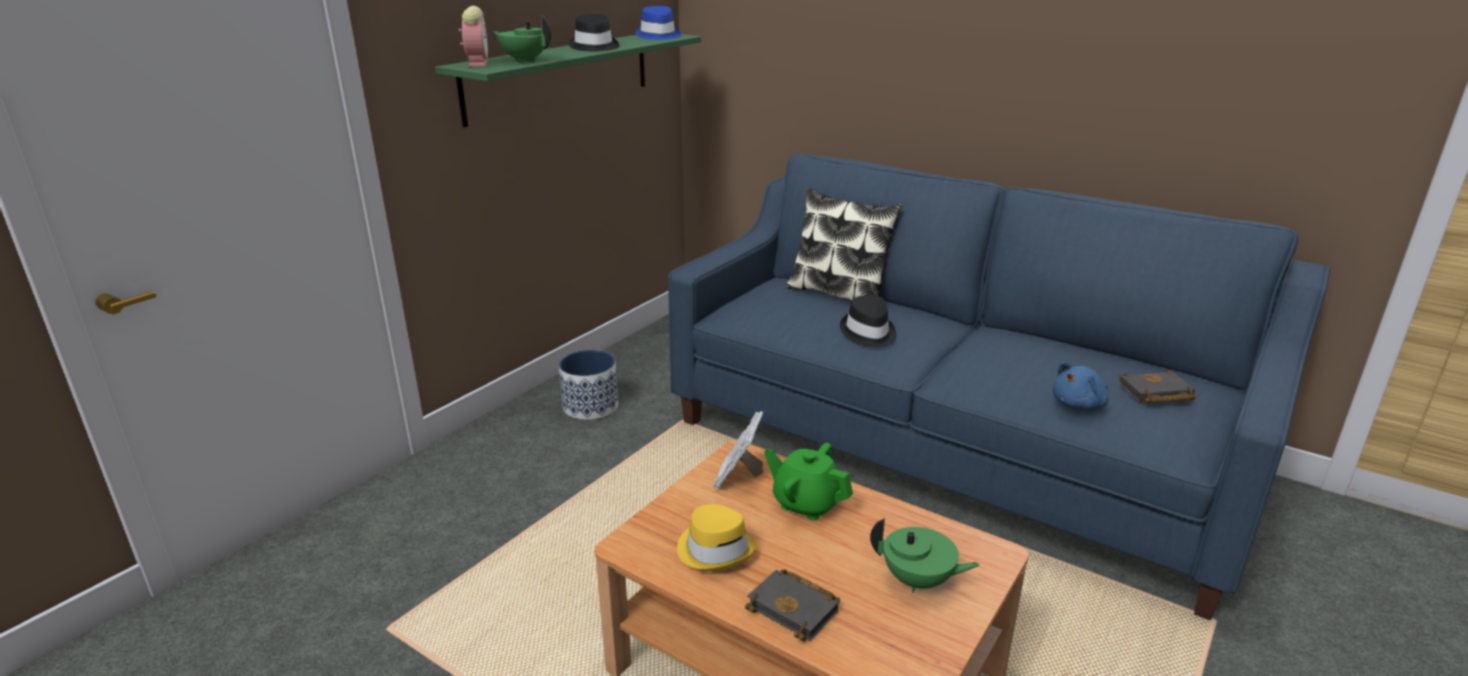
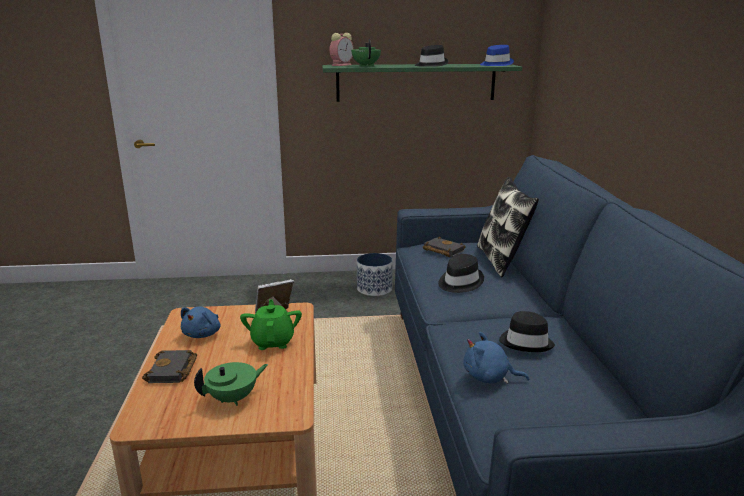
camera: 50 degrees right, 5 degrees down
(715, 549) = (203, 334): yellow hat -> blue plush toy
(918, 581) = (233, 398): green teapot -> green teapot turned 105 degrees counterclockwise
(1035, 360) = (526, 342): none -> black hat
(1155, 394) = (564, 404): black book -> black book (442, 250)

